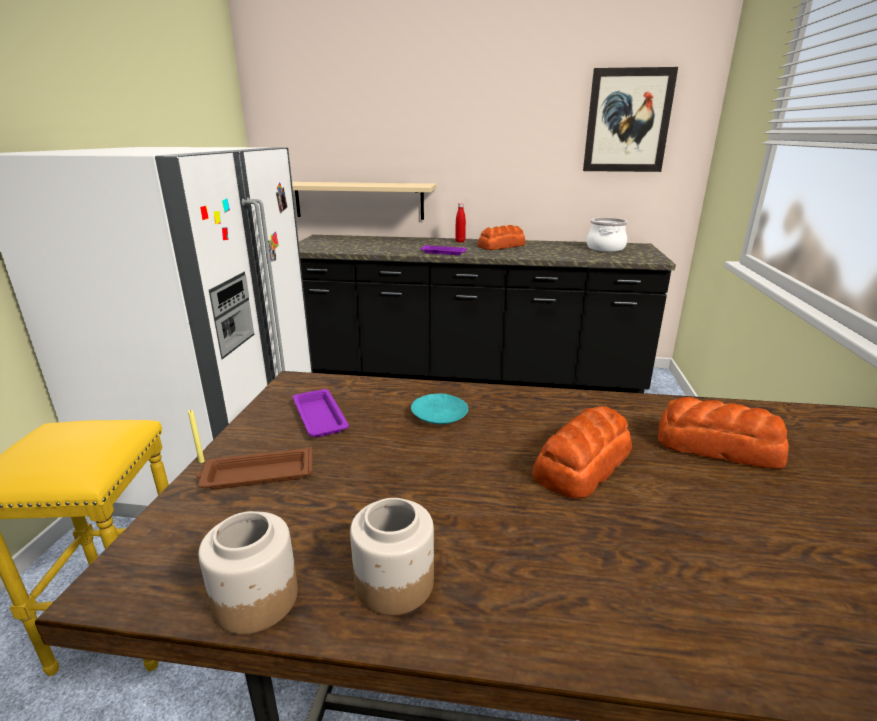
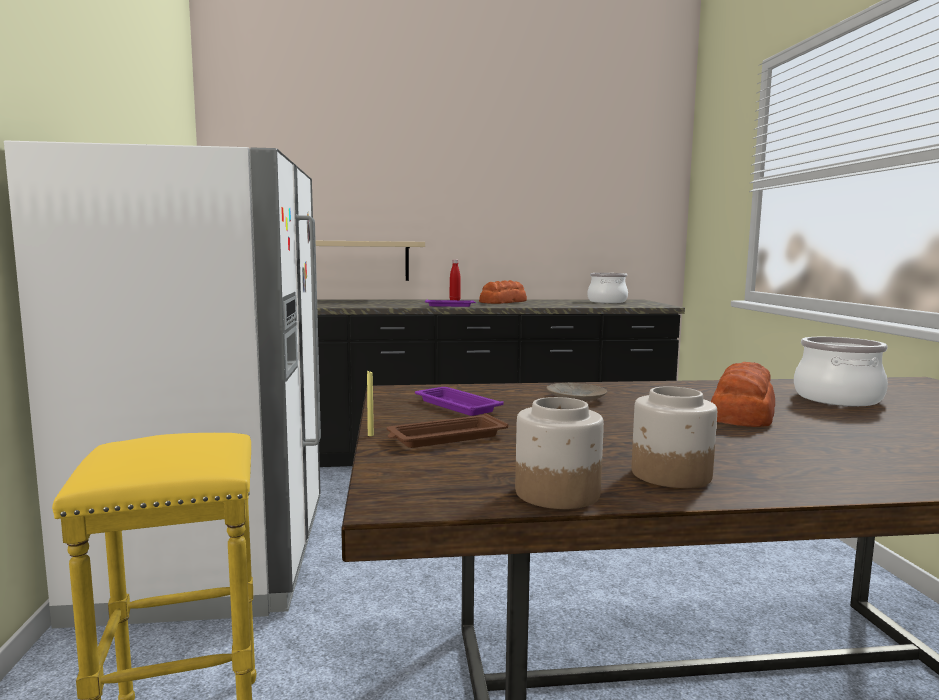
camera: 15 degrees left, 15 degrees down
(439, 415) = (575, 398): turquoise plate -> beige plate
(627, 121) = (610, 183): picture -> none
(719, 447) = (838, 398): bread -> cooking pot

